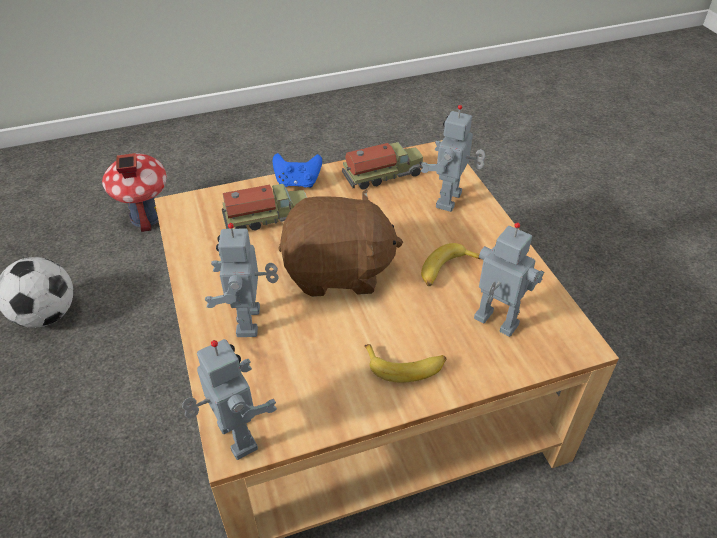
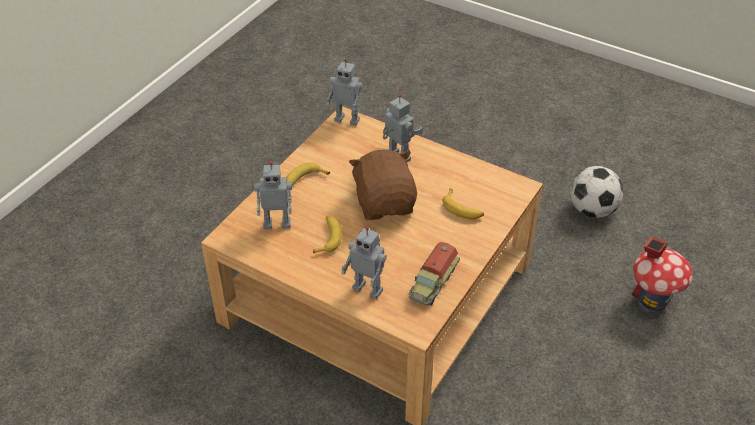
camera: 140 degrees right, 0 degrees up
(267, 218) = (462, 209): toy truck -> banana
(297, 183) = (478, 242): blue game controller -> none
(338, 272) = (385, 203): brown plush toy -> brown plush toy turned 120 degrees clockwise
(450, 201) = (368, 288): toy robot -> toy robot turned 135 degrees clockwise

